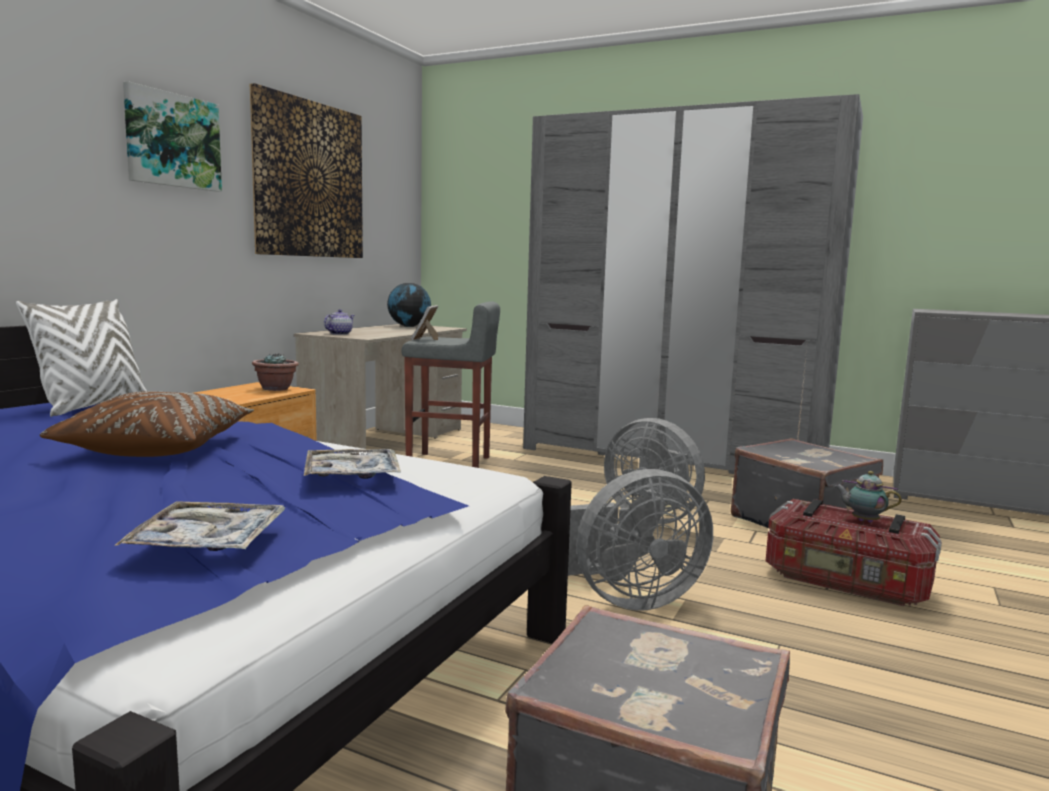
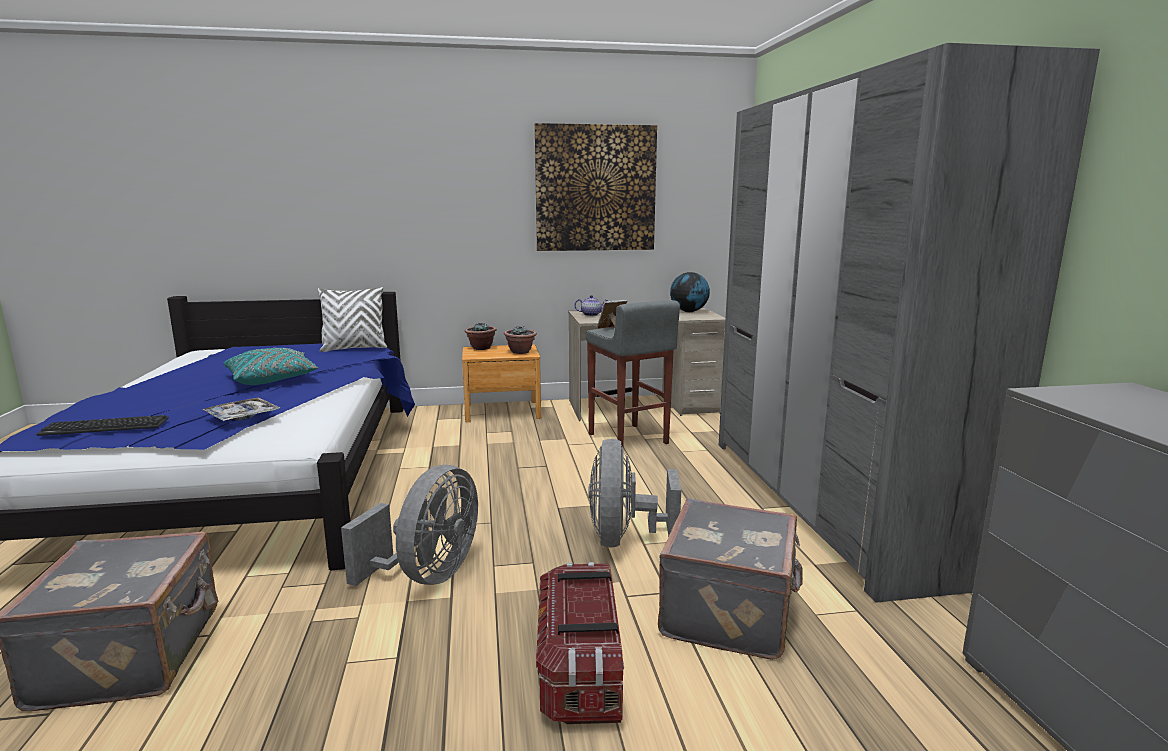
camera: 55 degrees right, 5 degrees up
(158, 448) = (272, 380): brown pillow -> turquoise pillow
(172, 140) = (466, 177): picture -> none
(208, 541) = (105, 427): tray -> keyboard
(209, 393) = (481, 348): none -> potted plant
(628, 599) = (427, 575): grey fan -> grey fan turned 105 degrees counterclockwise
(863, 521) = (589, 611): teapot -> none

